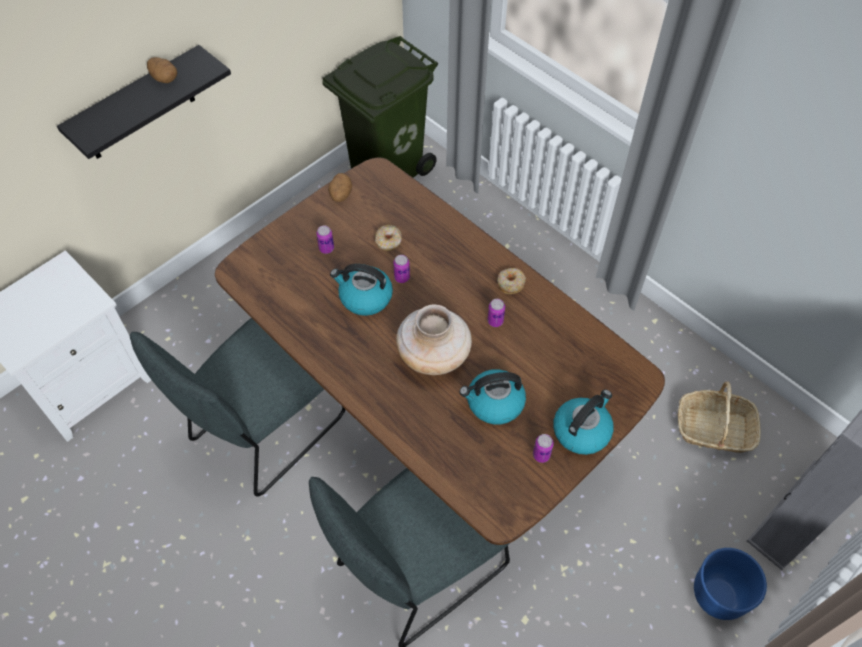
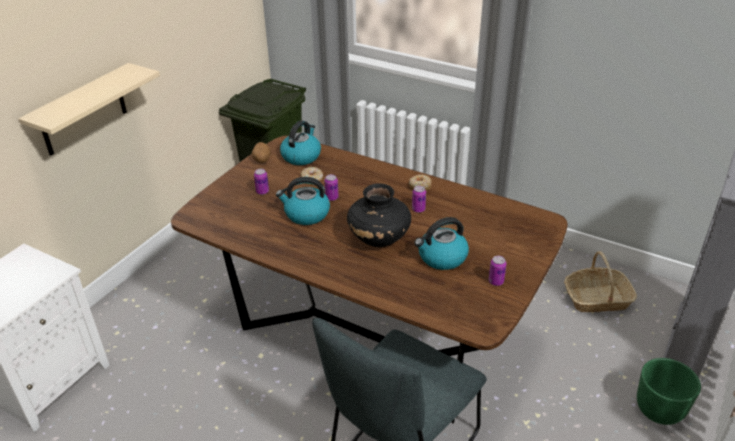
camera: 15 degrees left, 20 degrees down
(138, 106) = (83, 111): black shelf -> beige shelf
(164, 78) = (105, 82): potato -> none
(263, 432) = (225, 382): grey chair -> none
(434, 356) = (379, 239): beige vase -> black vase
(581, 430) = (519, 260): kettle -> kettle (301, 156)
(718, 596) = (659, 411): blue planter -> green planter

